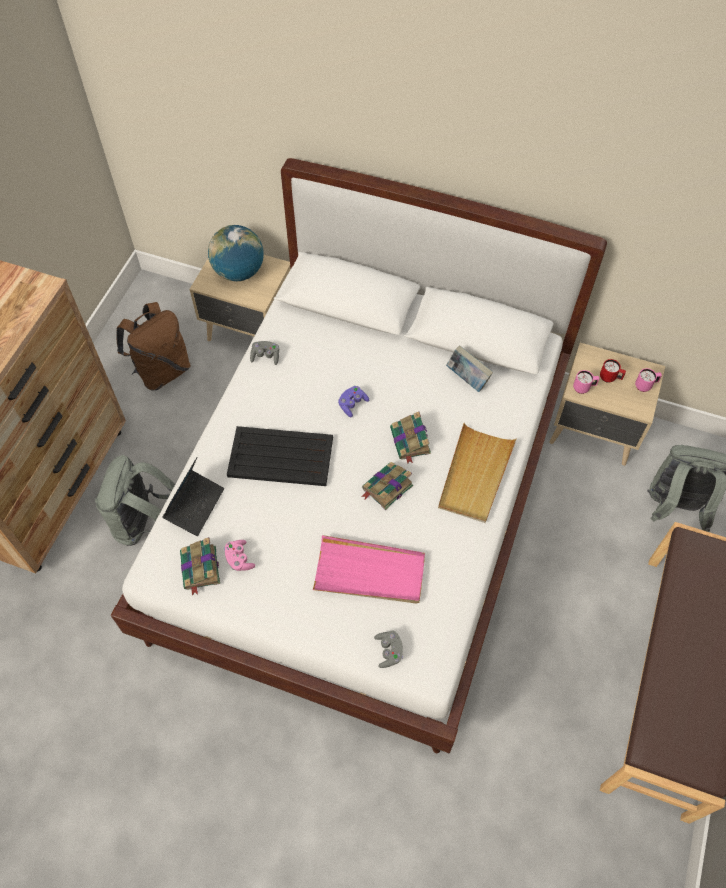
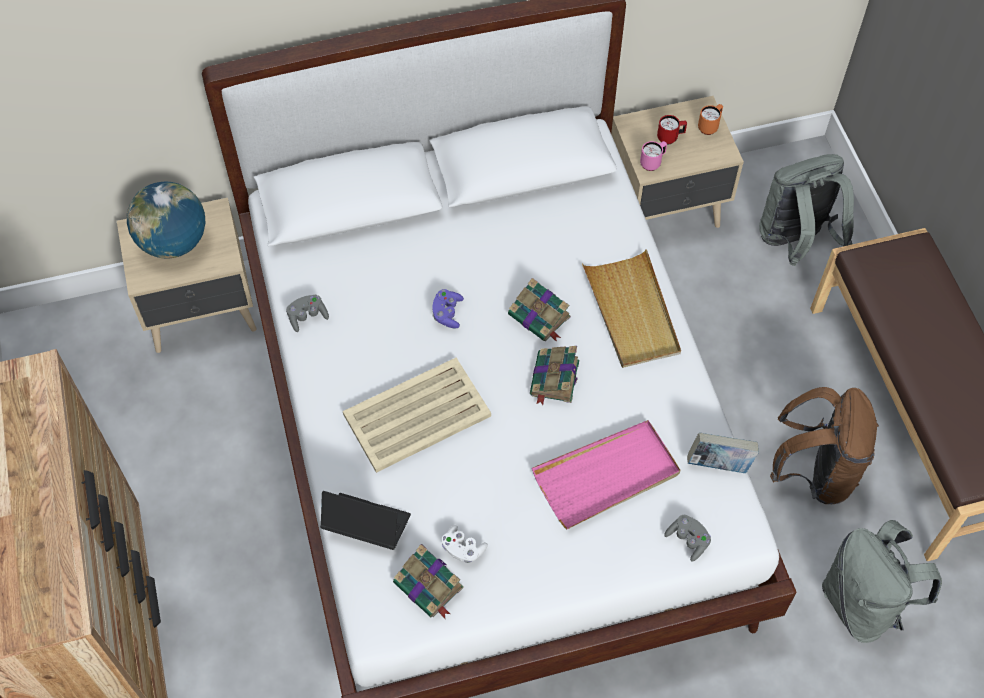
camera: 35 degrees left, 0 degrees up
(145, 524) = (255, 606): grey backpack -> grey backpack (863, 604)
(162, 370) = (129, 420): brown backpack -> brown backpack (815, 472)
(195, 505) = (366, 524): laptop -> laptop turned 60 degrees counterclockwise
(239, 559) = (463, 549): pink game controller -> white game controller
(279, 456) = (415, 415): black tray -> beige tray
(467, 379) = (546, 217): book -> book (719, 464)
(645, 386) = (709, 126): pink mug -> orange mug

